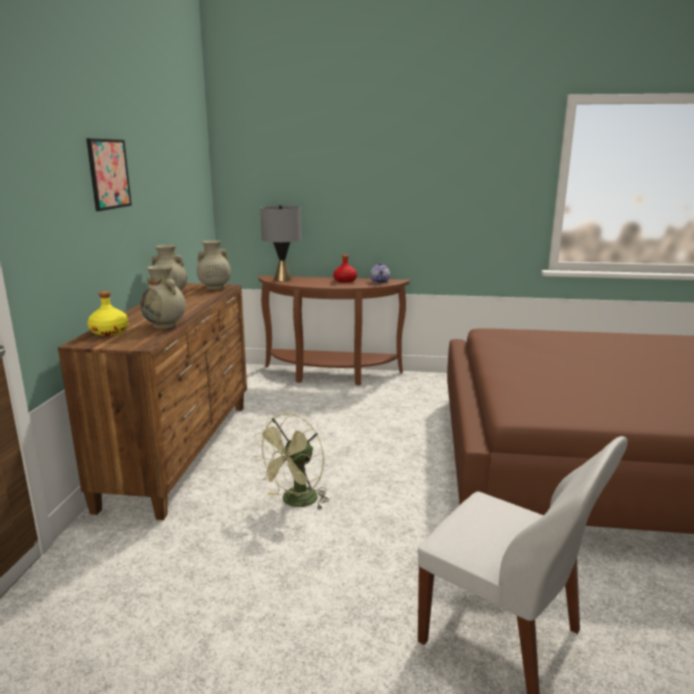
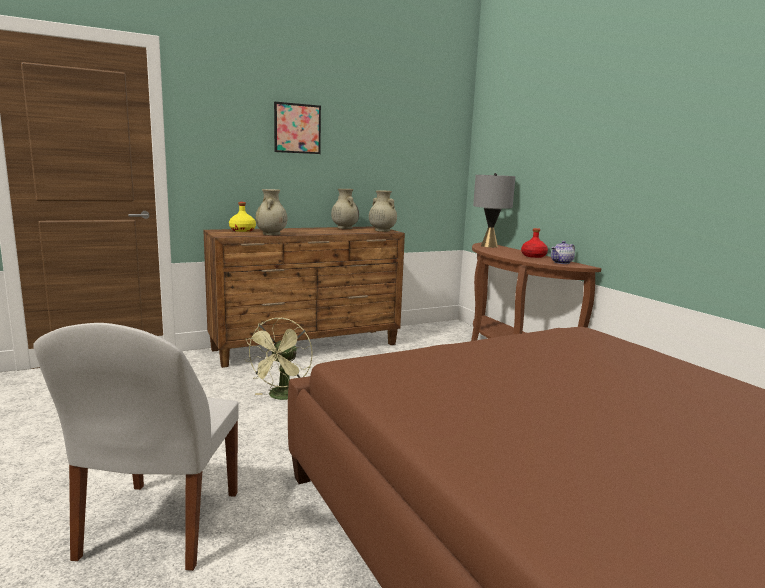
camera: 55 degrees right, 5 degrees down
(295, 502) = (282, 397): green fan -> green fan turned 75 degrees counterclockwise

